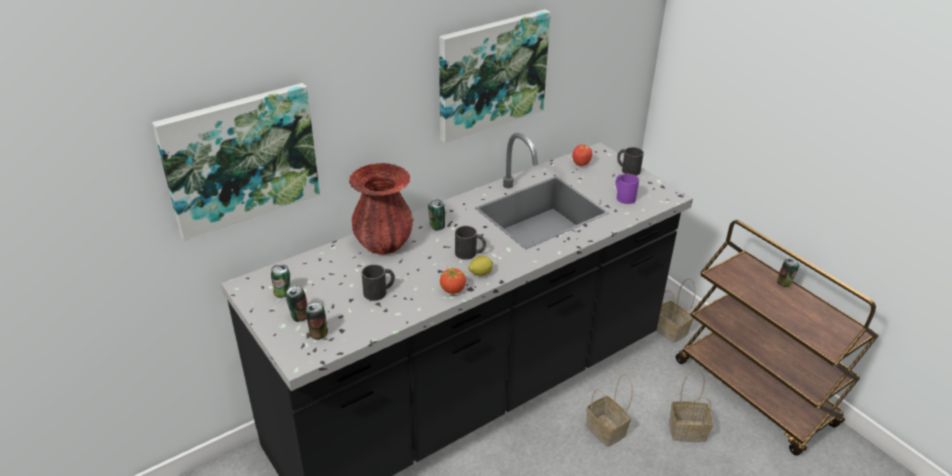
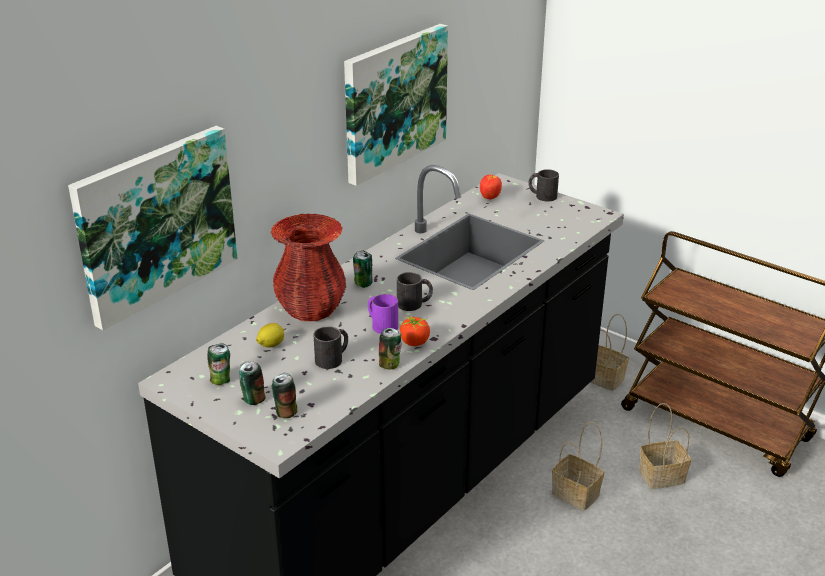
camera: 15 degrees left, 5 degrees down
(480, 273) = (436, 321): lemon -> lemon (271, 345)
(623, 196) = (551, 222): purple mug -> purple mug (381, 324)
(784, 283) = (730, 292): can -> can (390, 364)

